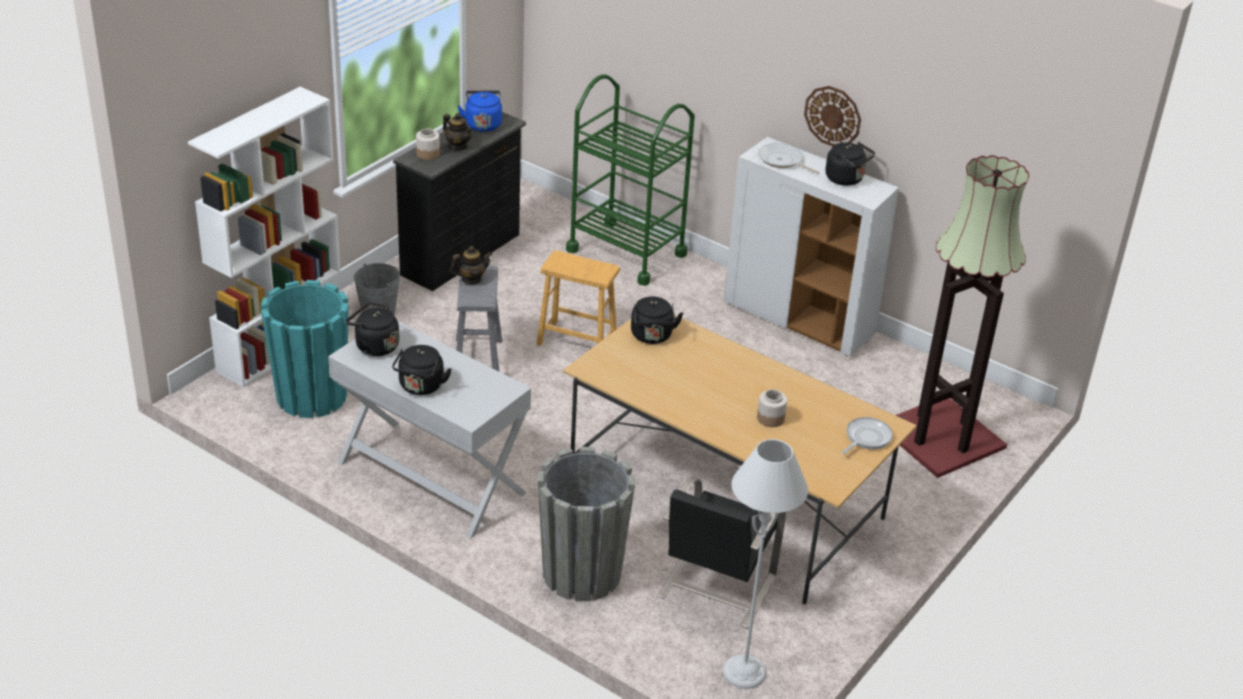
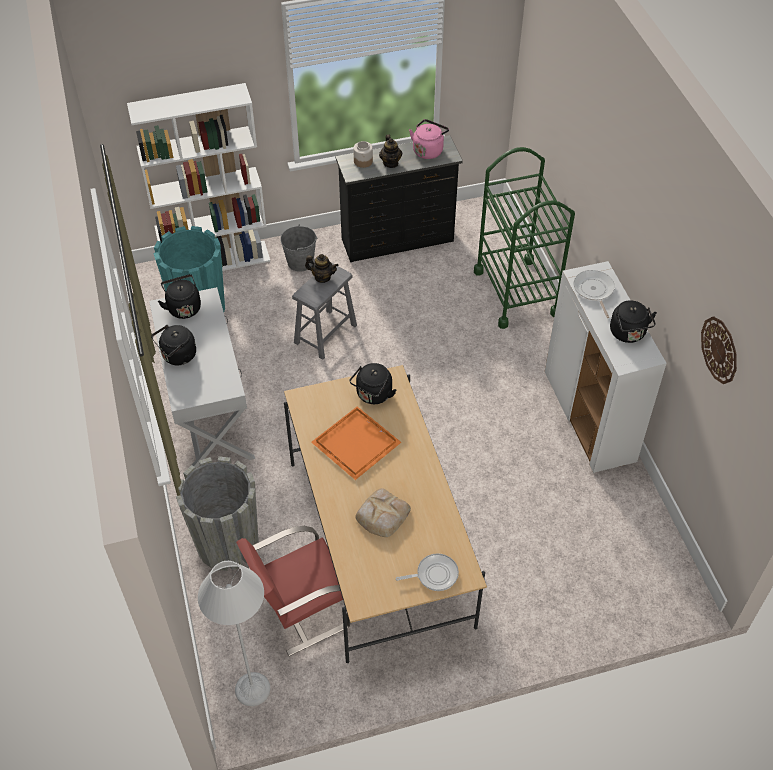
camera: 40 degrees right, 15 degrees up
(483, 124) = (428, 150): blue kettle -> pink kettle
(576, 341) = (406, 352): brown stool -> none
(684, 378) = (358, 444): none -> orange tray
(715, 587) = (300, 609): black chair -> red chair
(770, 419) = (381, 515): jar -> bread
(833, 116) = (646, 273): wall clock -> wall clock (719, 350)
(943, 437) = (597, 586): floor lamp -> none

